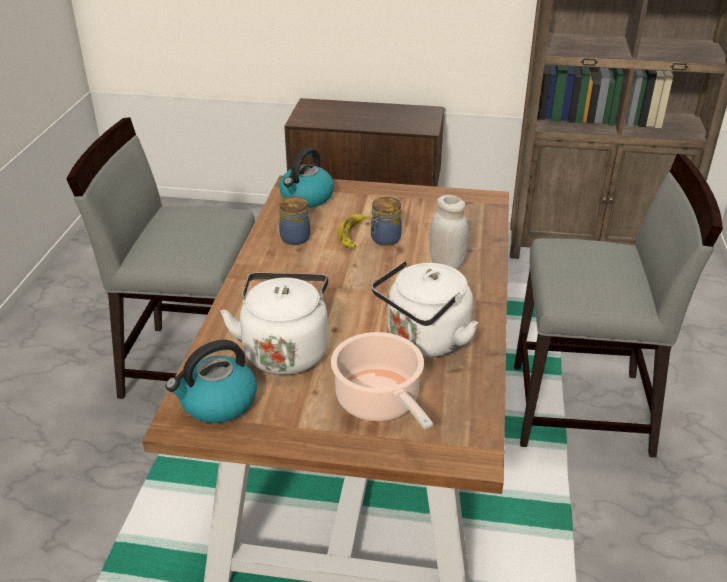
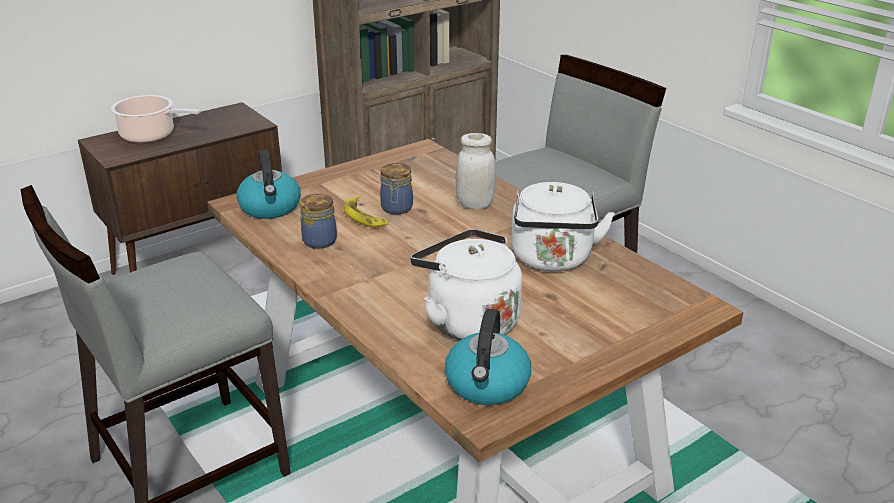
camera: 45 degrees left, 5 degrees down
(380, 402) = (595, 313): cooking pot -> cooking pot (151, 135)

